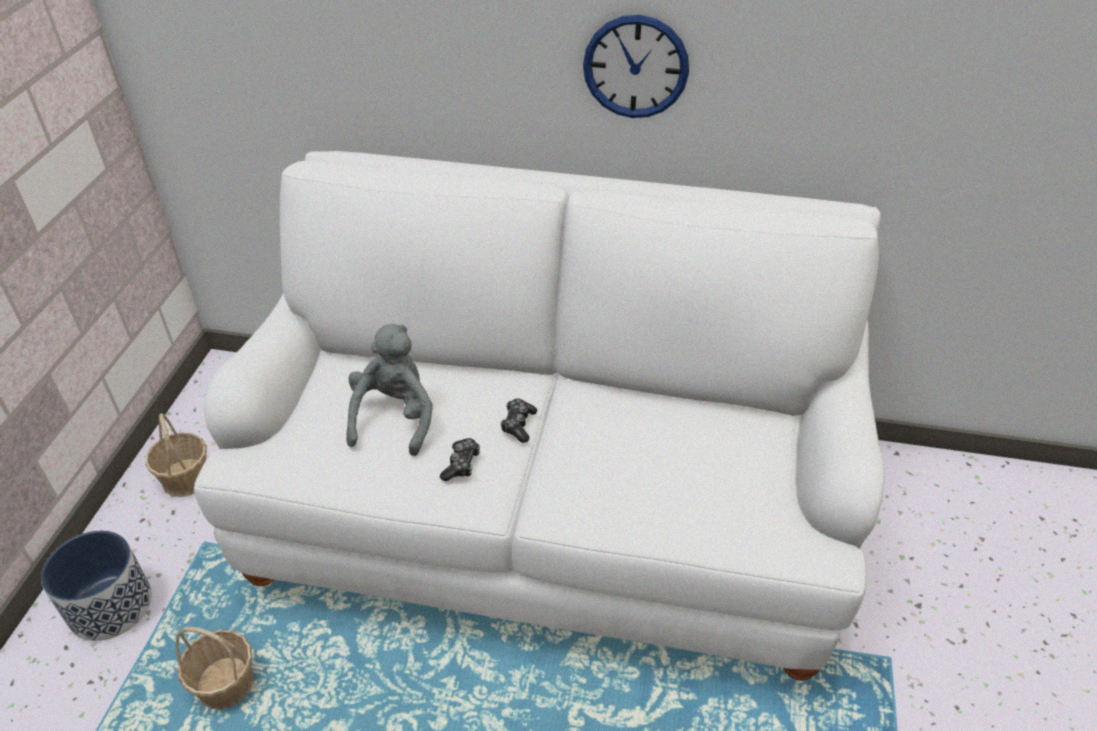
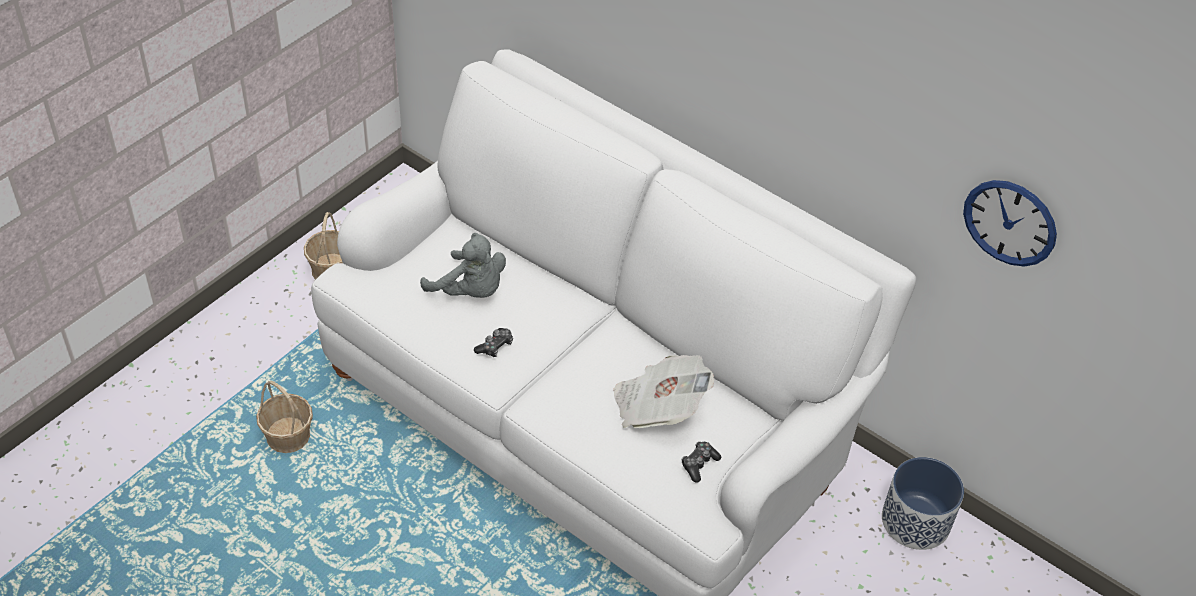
camera: 25 degrees right, 5 degrees up
(111, 606) = (238, 346): planter -> planter (916, 521)
(394, 418) = (470, 291): grey plush toy -> grey plush toy turned 90 degrees clockwise
(518, 425) = (556, 334): game controller -> game controller (699, 464)
(635, 67) = (749, 86): wall clock -> wall clock (1010, 222)
(681, 452) = (658, 407): none -> newspaper

